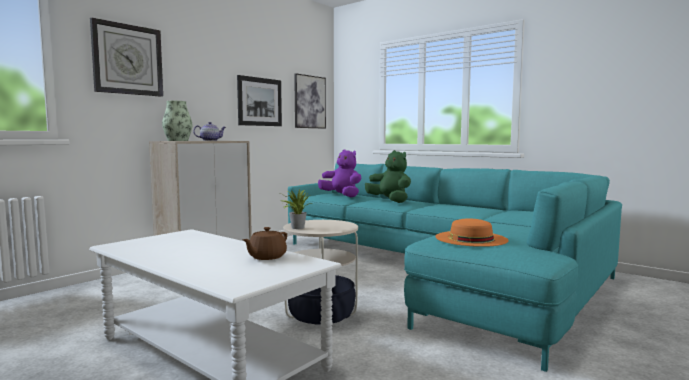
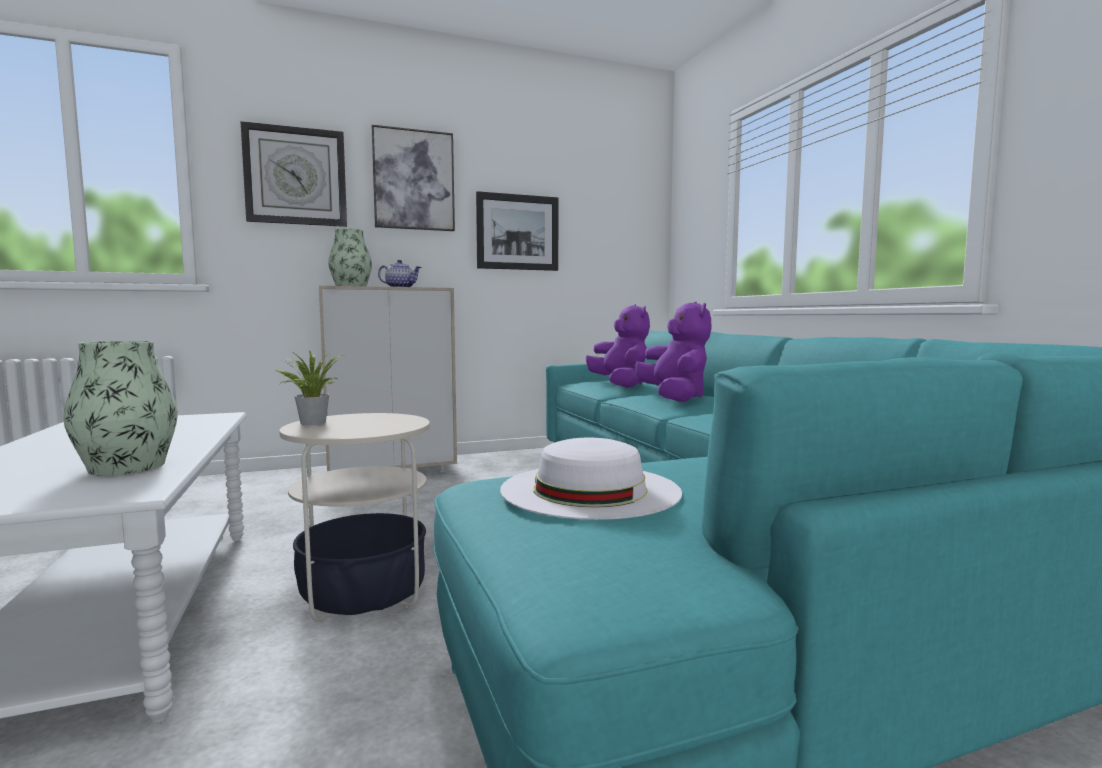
camera: 30 degrees right, 0 degrees up
(266, 257) = (127, 467): brown teapot -> vase
(309, 102) = (617, 231): picture -> picture (414, 180)
(390, 201) = (674, 398): green plush toy -> purple plush toy
(471, 238) = (589, 490): orange hat -> white hat

